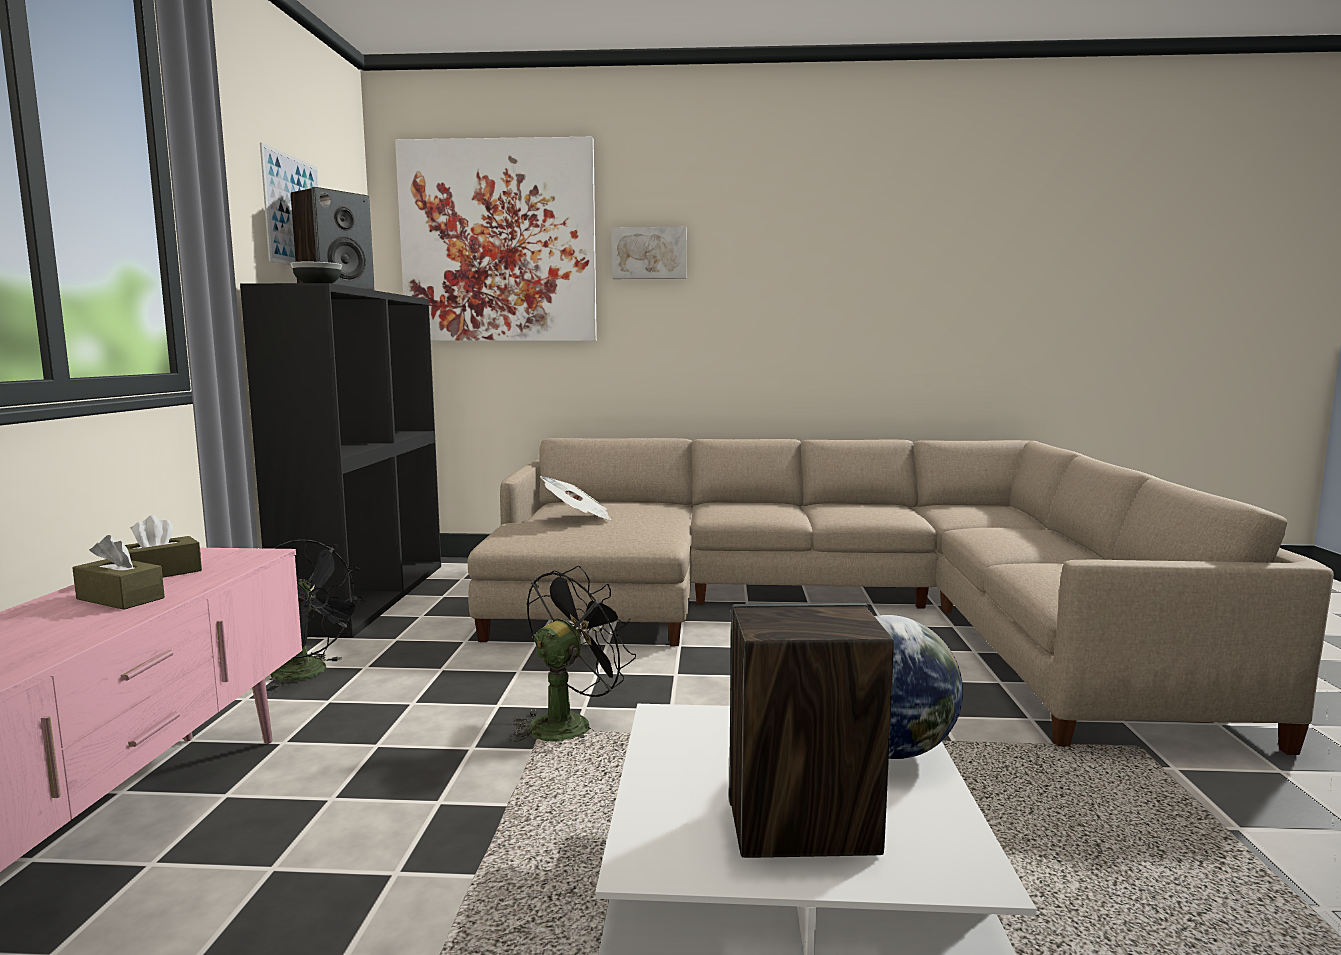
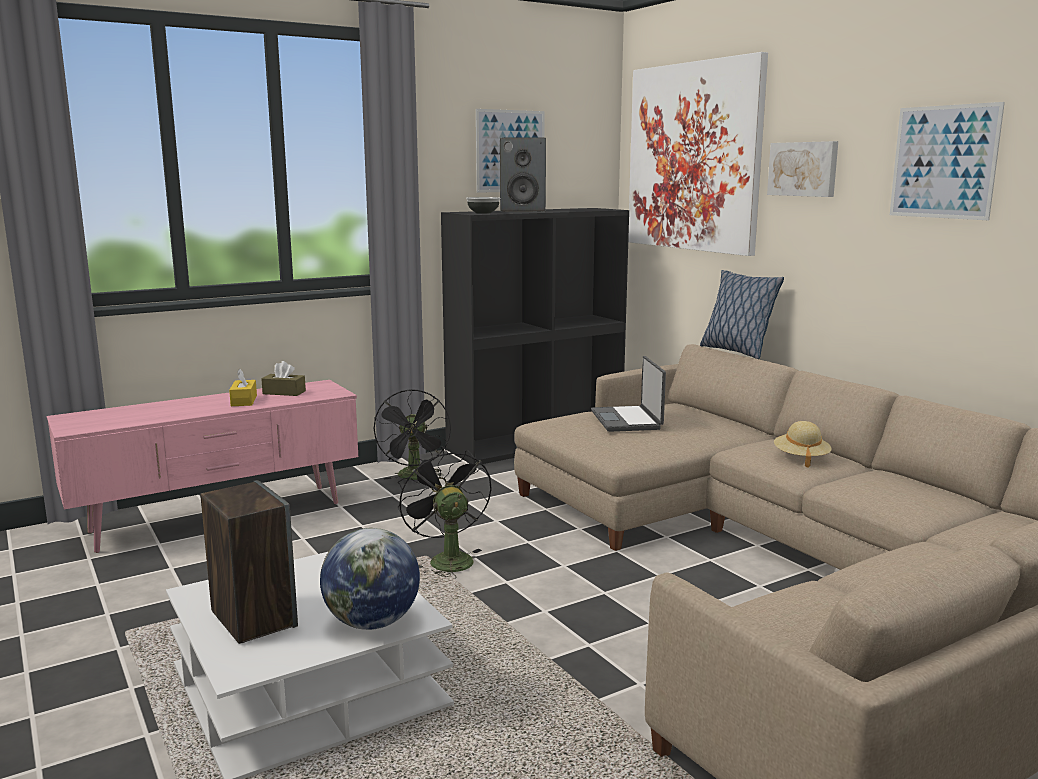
camera: 55 degrees right, 5 degrees up
(120, 598) = (244, 401): brown tissue box -> yellow tissue box
(569, 723) = (446, 559): black fan -> black fan turned 120 degrees counterclockwise
(578, 517) = (627, 420): newspaper -> laptop
(602, 437) = (736, 351): none -> pillow
(765, 508) = (801, 458): none -> beige hat
(793, 246) = (943, 162): none -> picture

